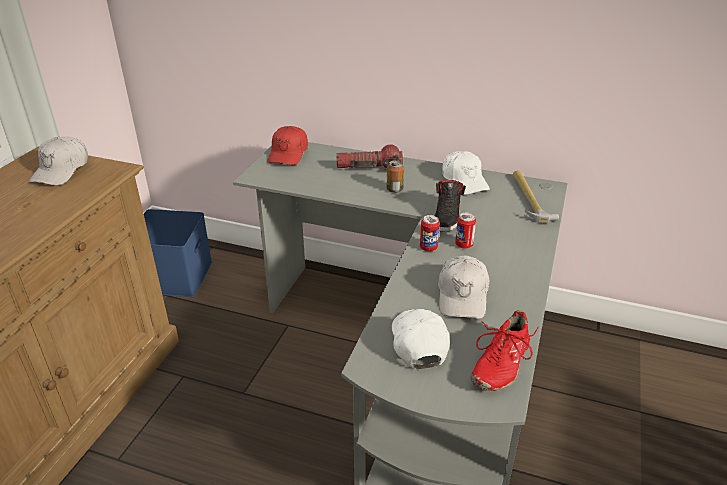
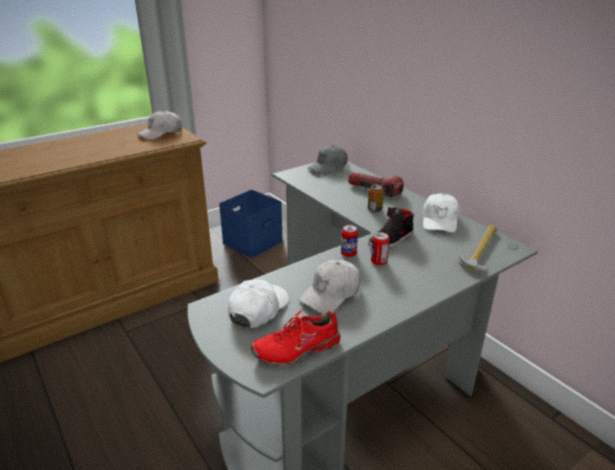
camera: 35 degrees right, 5 degrees down
(288, 154) = (328, 167): red cap -> grey cap

